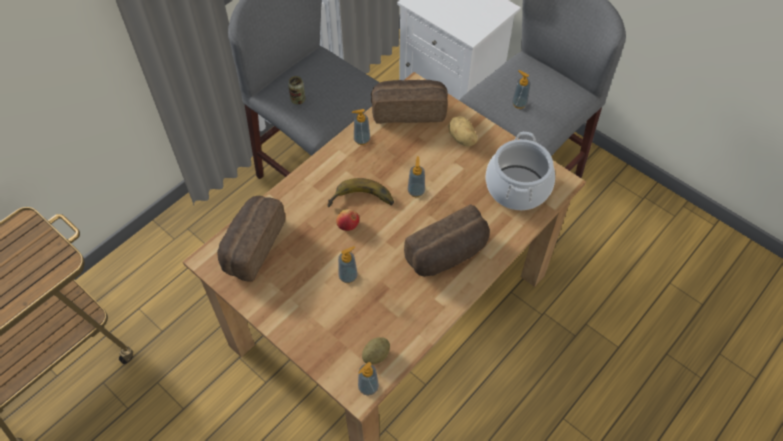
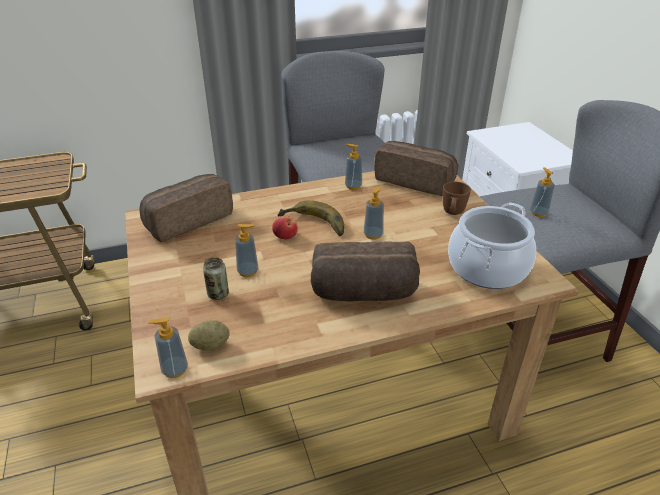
camera: 30 degrees right, 20 degrees down
(298, 100) = (324, 153): can -> can (218, 294)
(461, 139) = (452, 214): potato -> brown mug

